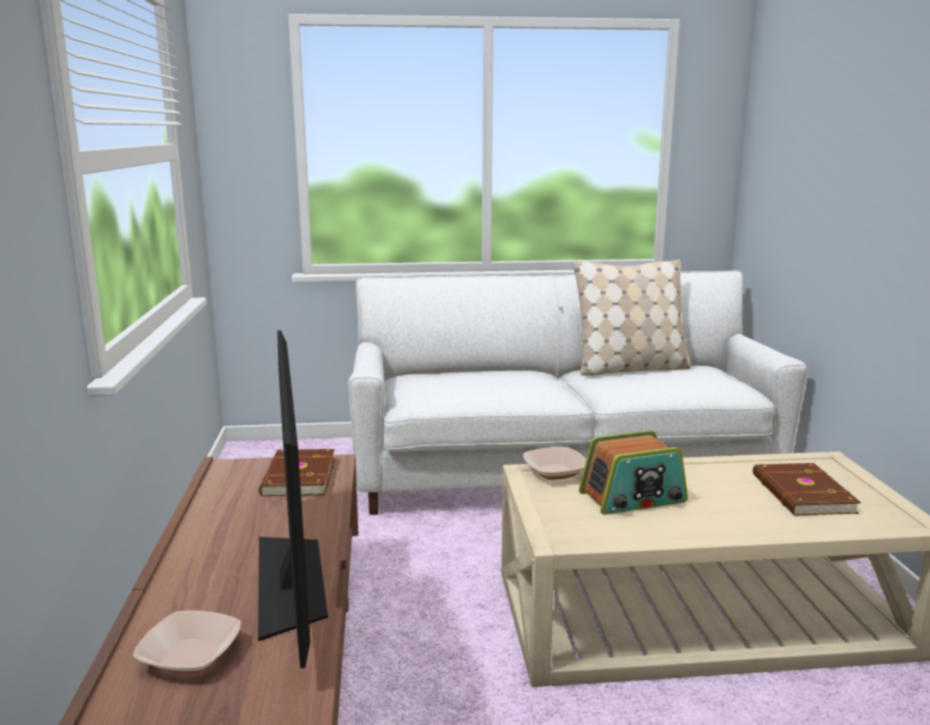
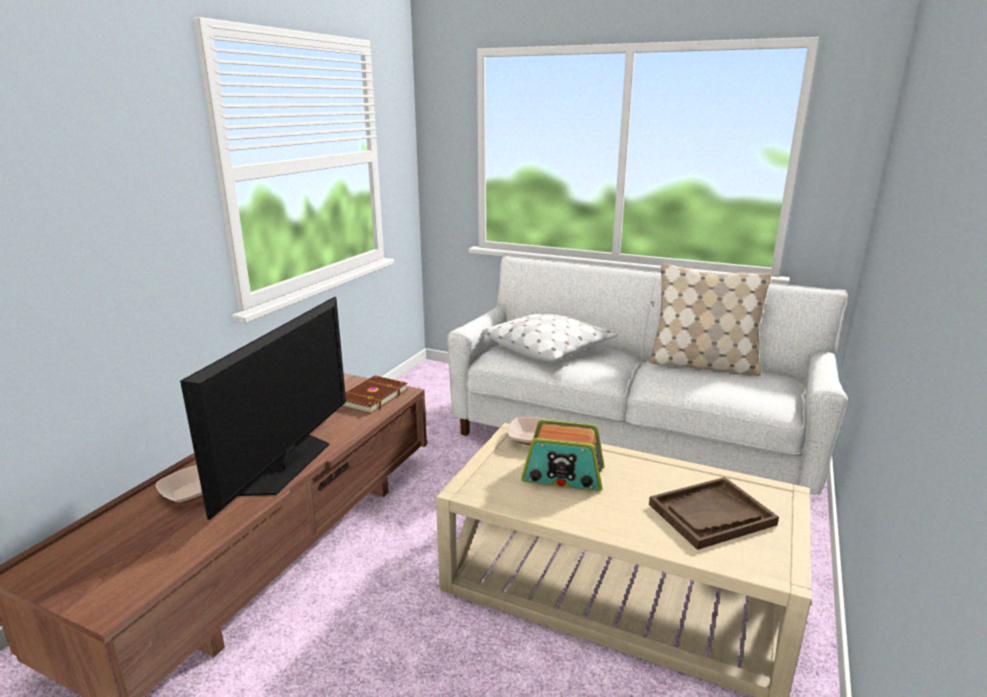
camera: 30 degrees right, 5 degrees up
(462, 380) = (549, 348): none -> white pillow
(801, 494) = (711, 515): brown book -> brown tray

